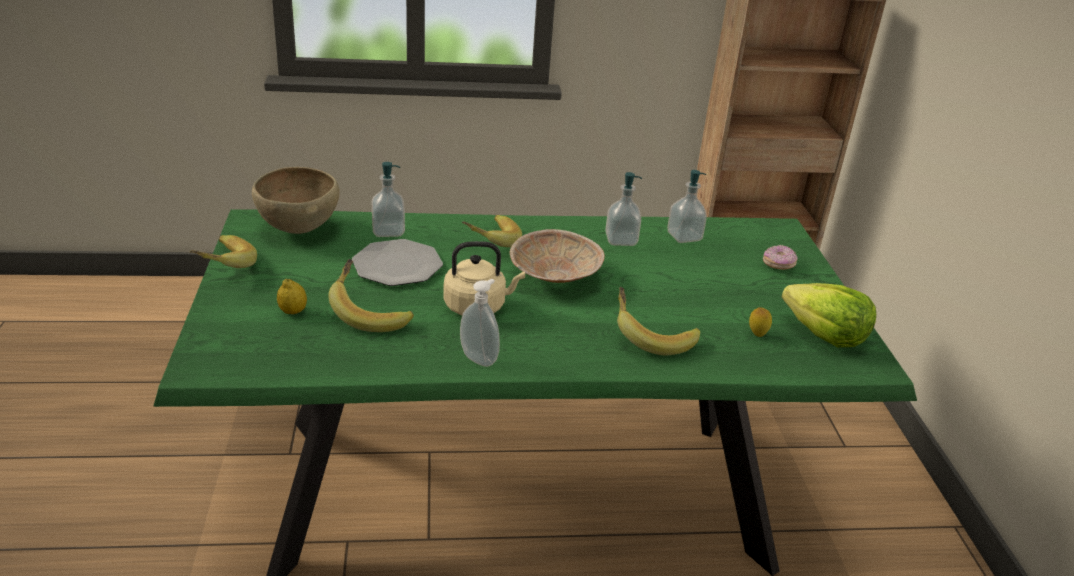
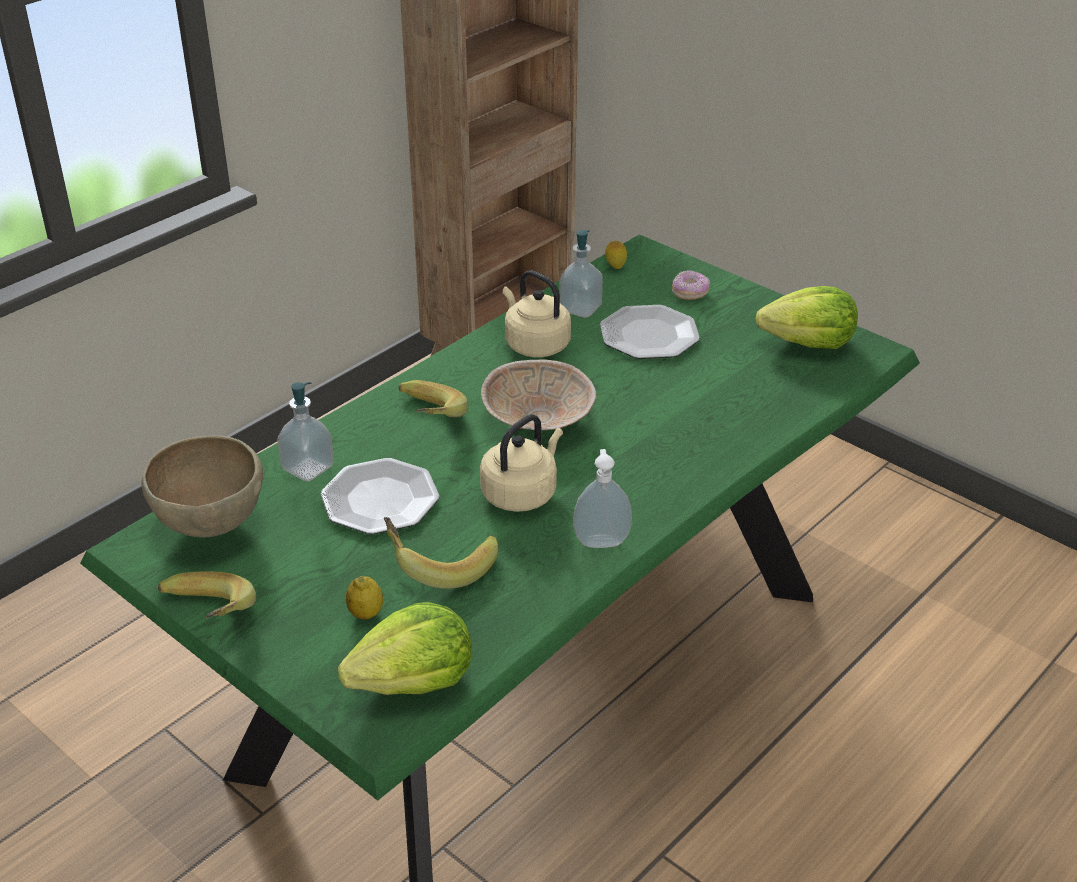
camera: 40 degrees left, 5 degrees up
(256, 358) = (414, 681): none -> lettuce
(621, 240) = (534, 344): soap dispenser -> beige kettle
(651, 337) = (697, 428): banana -> none
(707, 272) = (649, 335): none -> plate
(757, 334) = (764, 373): lemon -> lemon (615, 267)

